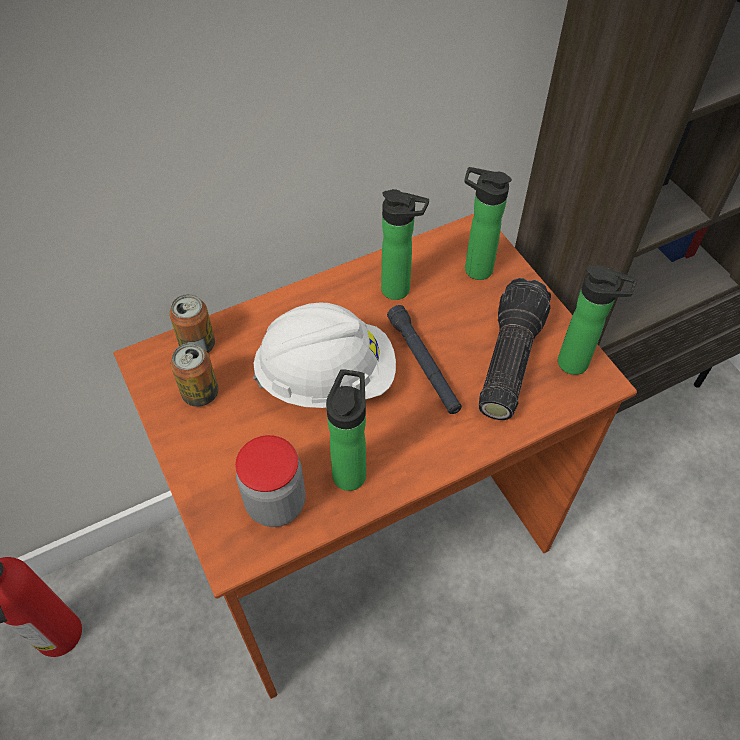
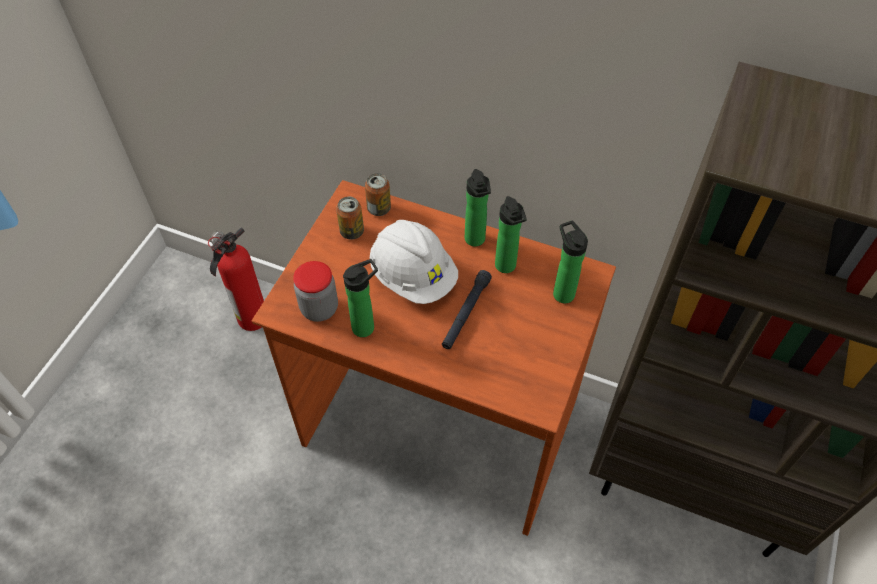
camera: 50 degrees right, 0 degrees up
(507, 360) = (510, 351): flashlight -> none
(578, 364) = (543, 389): bottle -> bottle (475, 241)

